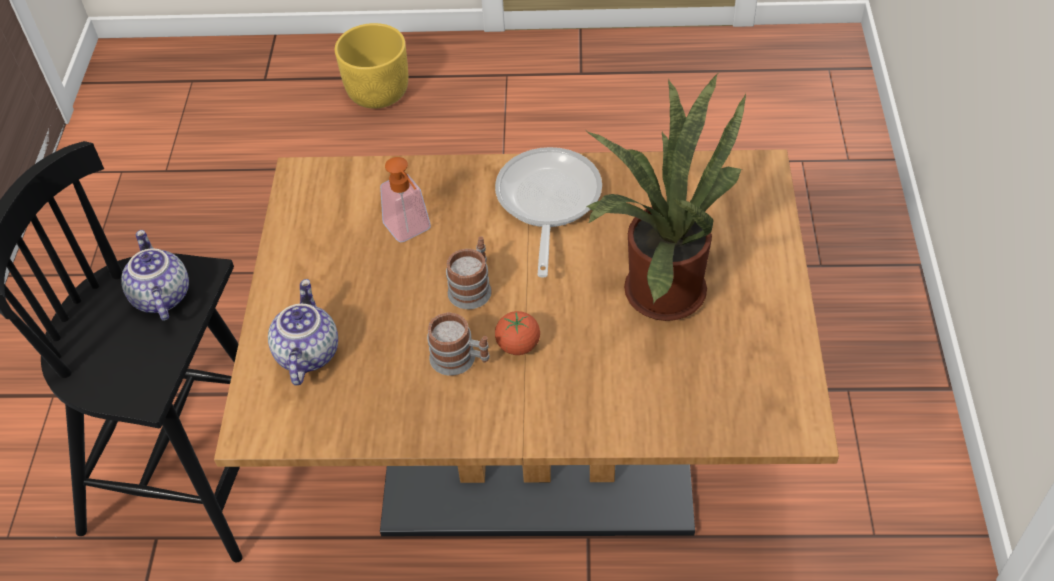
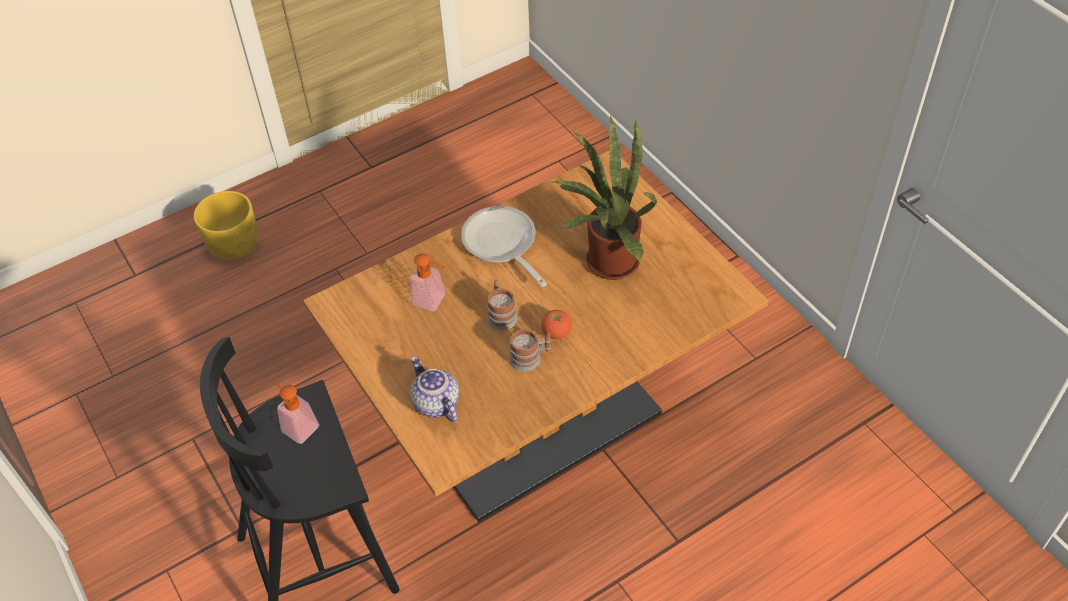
camera: 35 degrees left, 0 degrees up
(160, 296) = (296, 426): teapot -> soap dispenser

